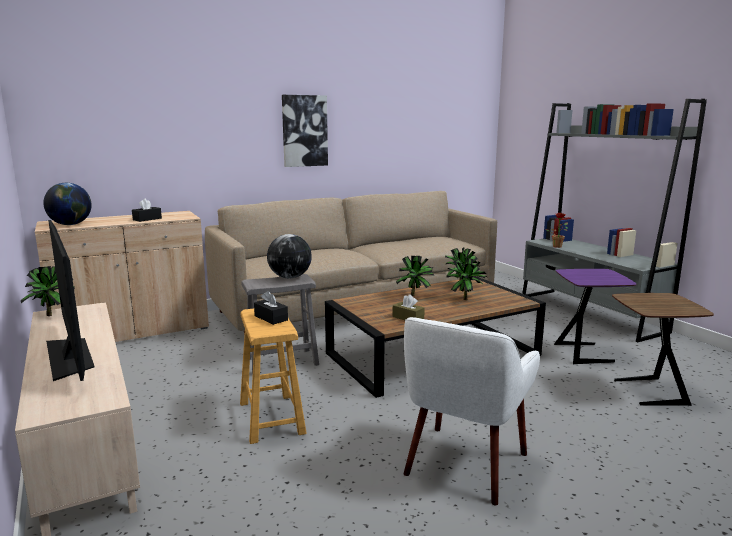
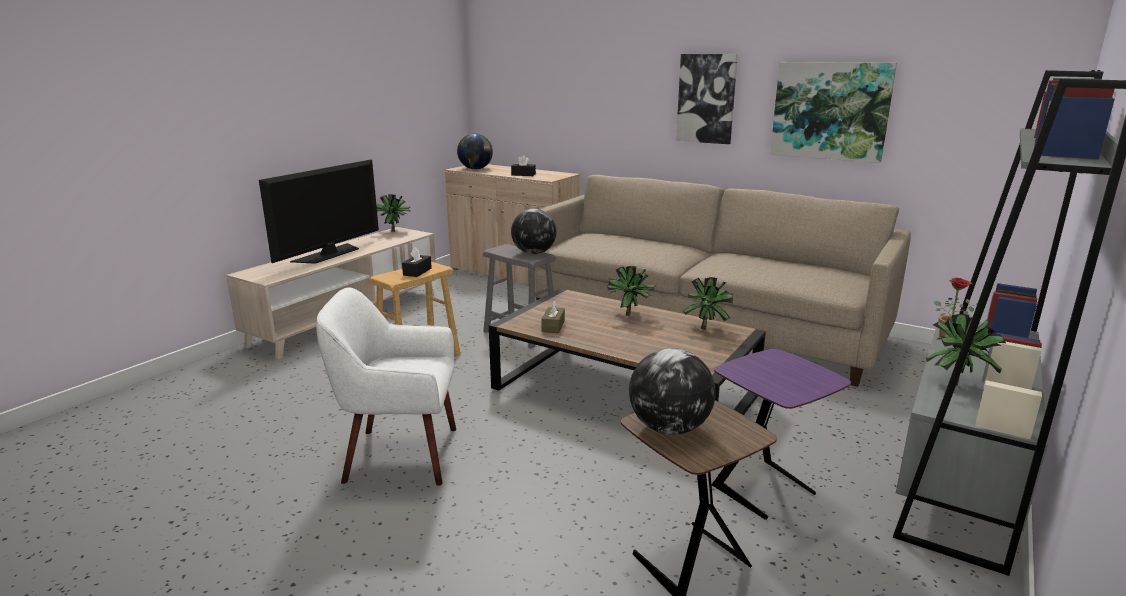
camera: 60 degrees right, 5 degrees up
(388, 135) = (830, 111): none -> picture
(464, 299) = (656, 339): potted plant -> potted plant (957, 383)
(660, 308) = (669, 428): none -> globe

